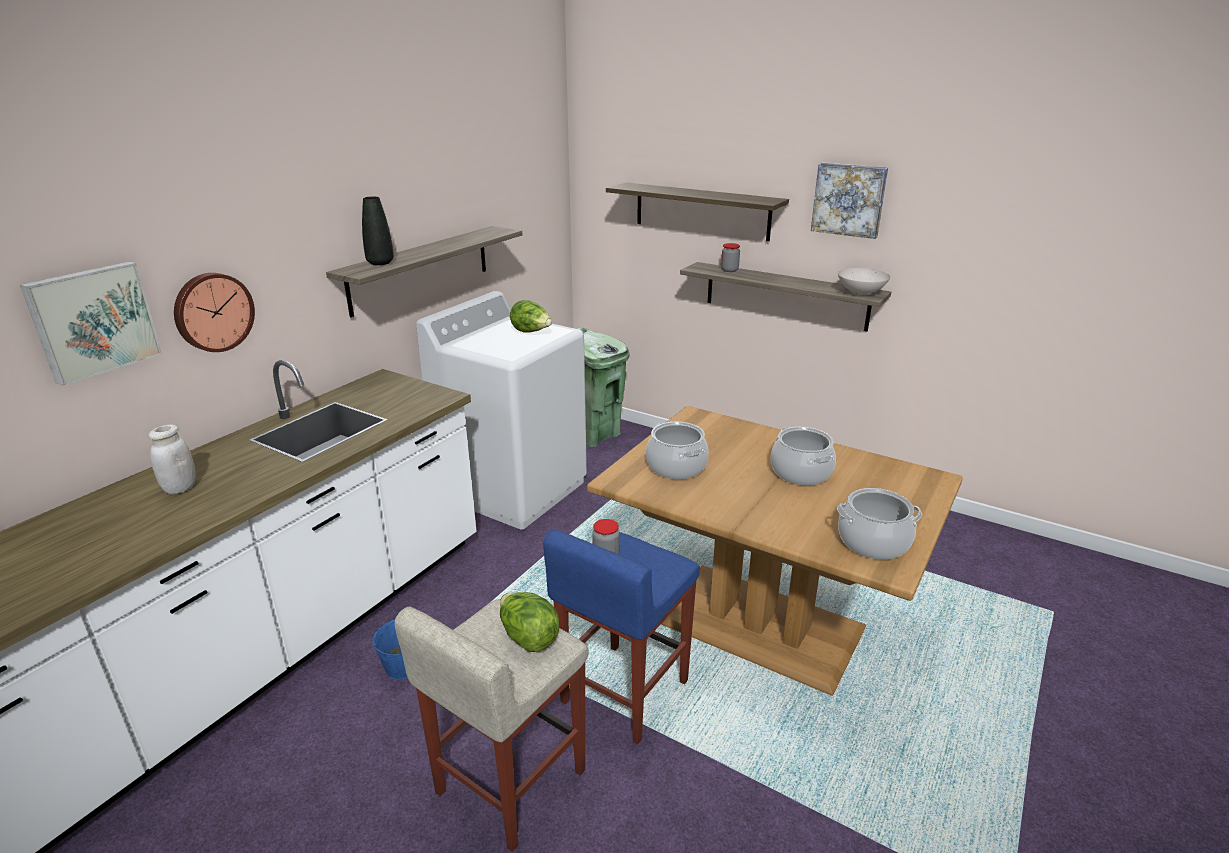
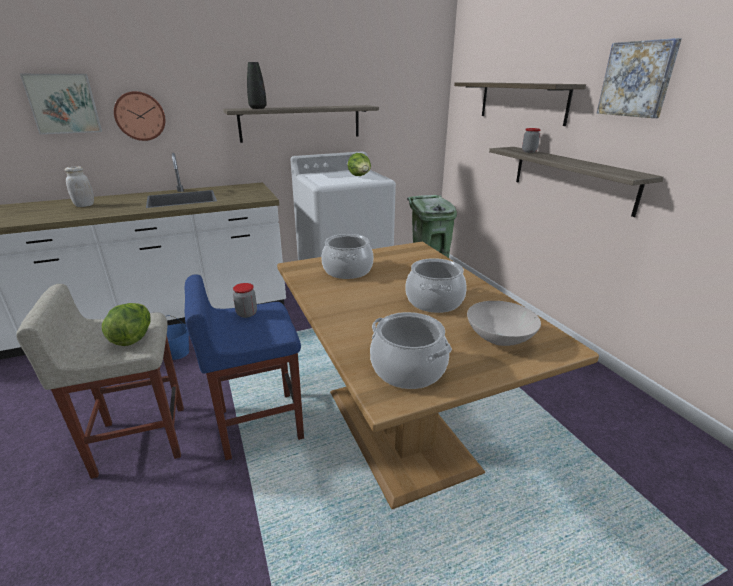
camera: 35 degrees right, 0 degrees up
(862, 293) = (626, 173): white bowl -> white bowl (500, 340)

